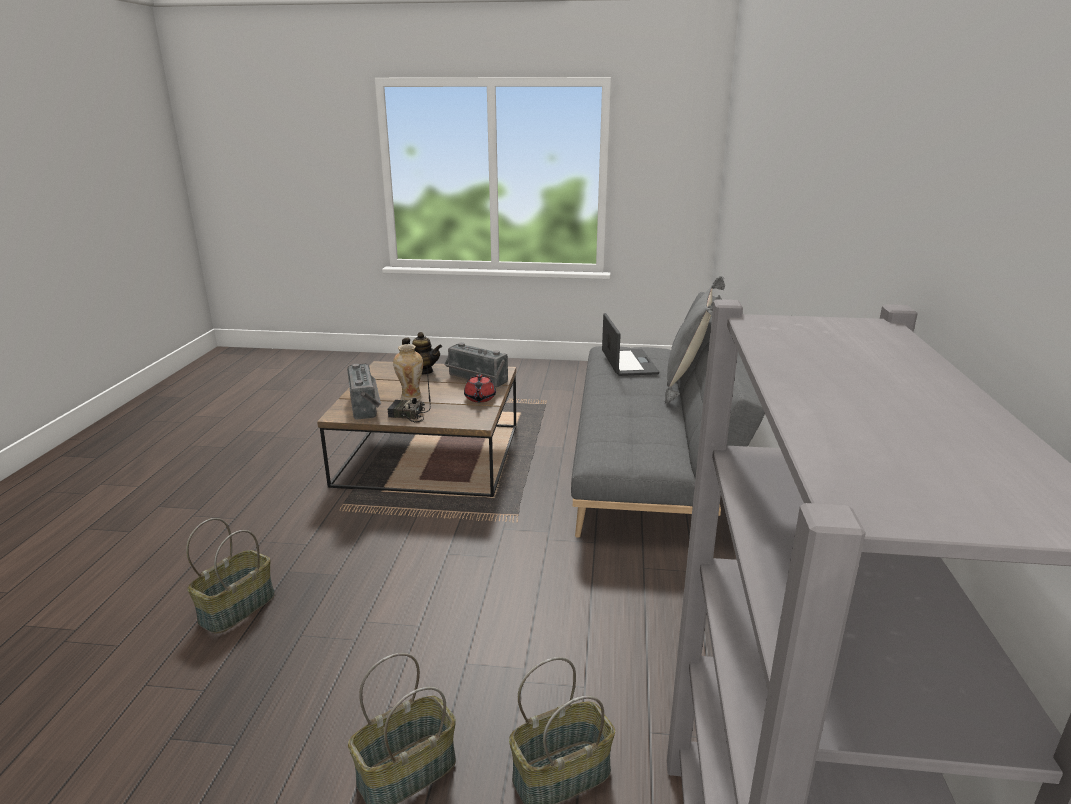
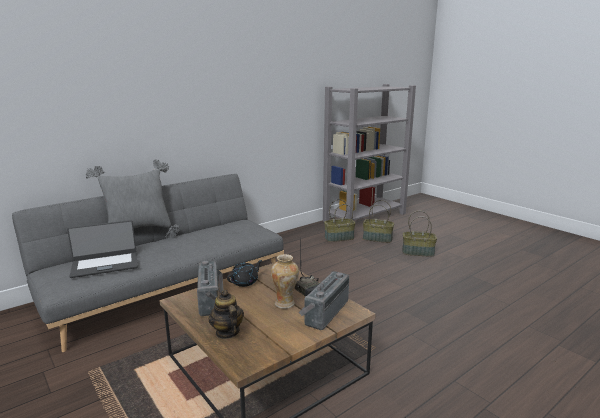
camera: 135 degrees left, 5 degrees down
(237, 607) = (463, 317): basket -> basket (339, 238)
(479, 398) = (245, 282): red teapot -> black teapot
(628, 363) = (105, 264): laptop -> laptop turned 150 degrees counterclockwise

